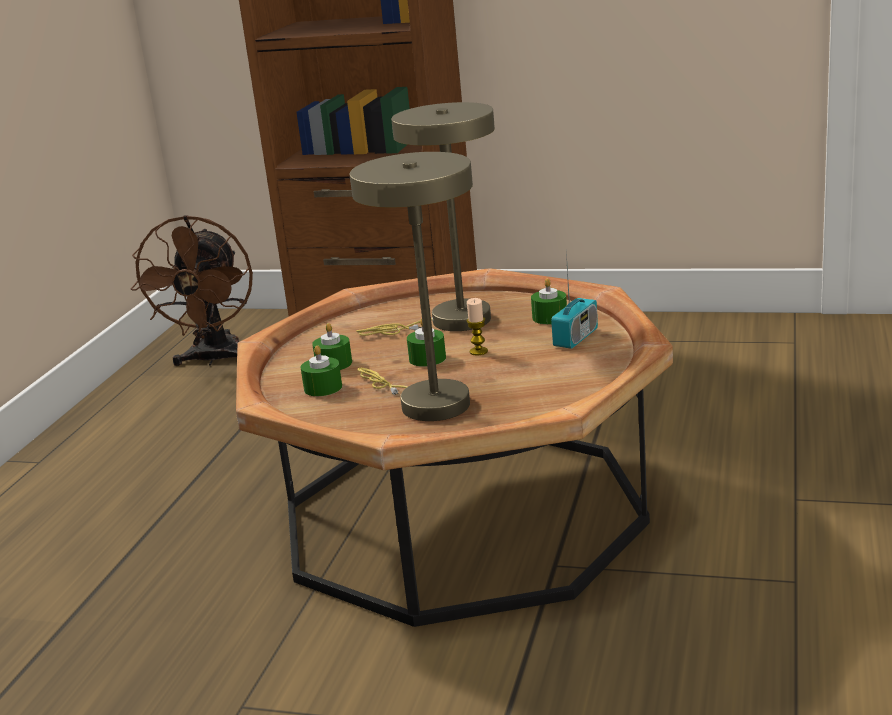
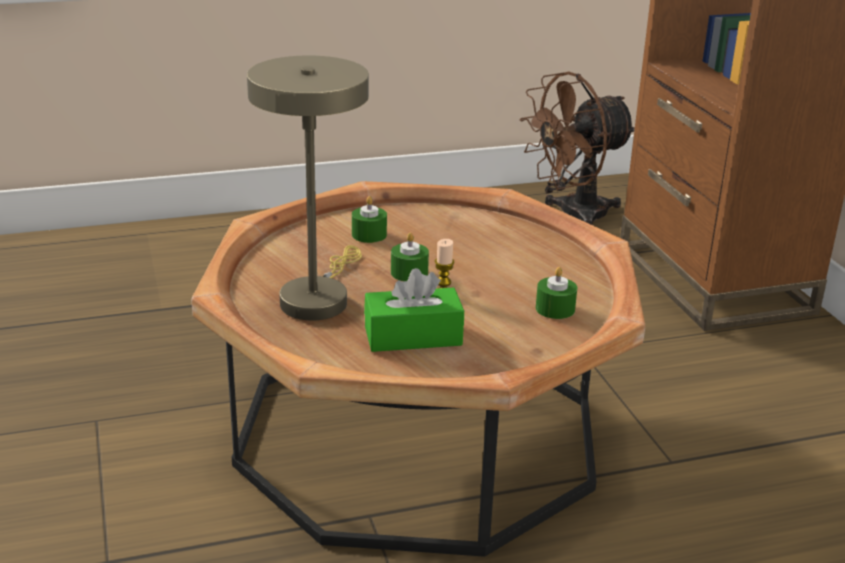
camera: 55 degrees right, 5 degrees up
(323, 388) = (318, 244): green candle -> none
(450, 322) = (499, 261): beige table lamp -> none
(537, 374) = (413, 336): none -> green tissue box
(576, 338) = (515, 336): radio -> none

